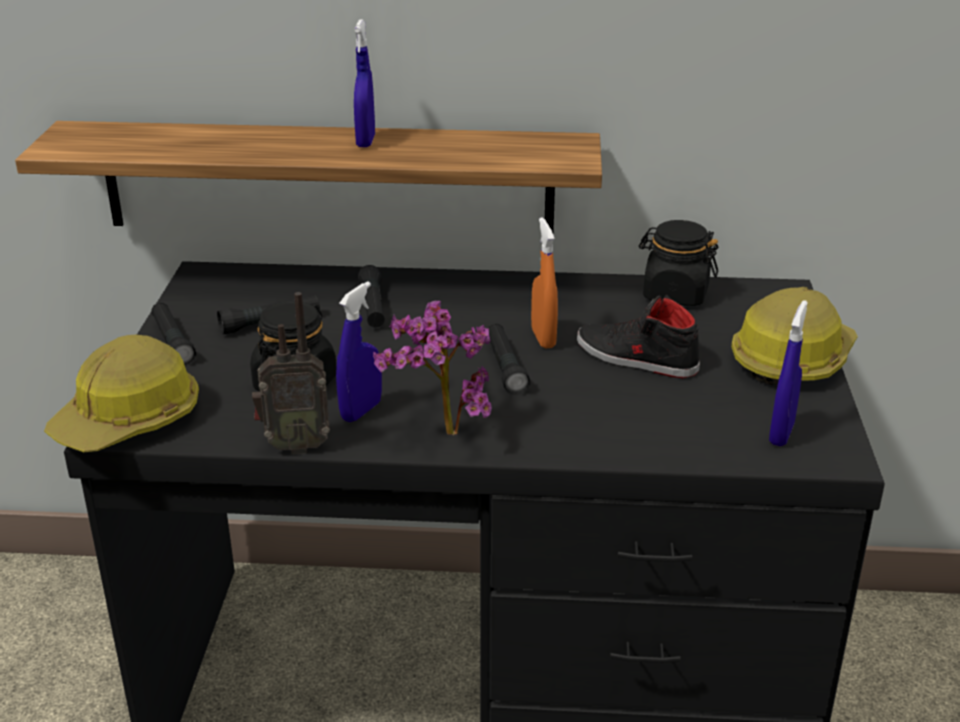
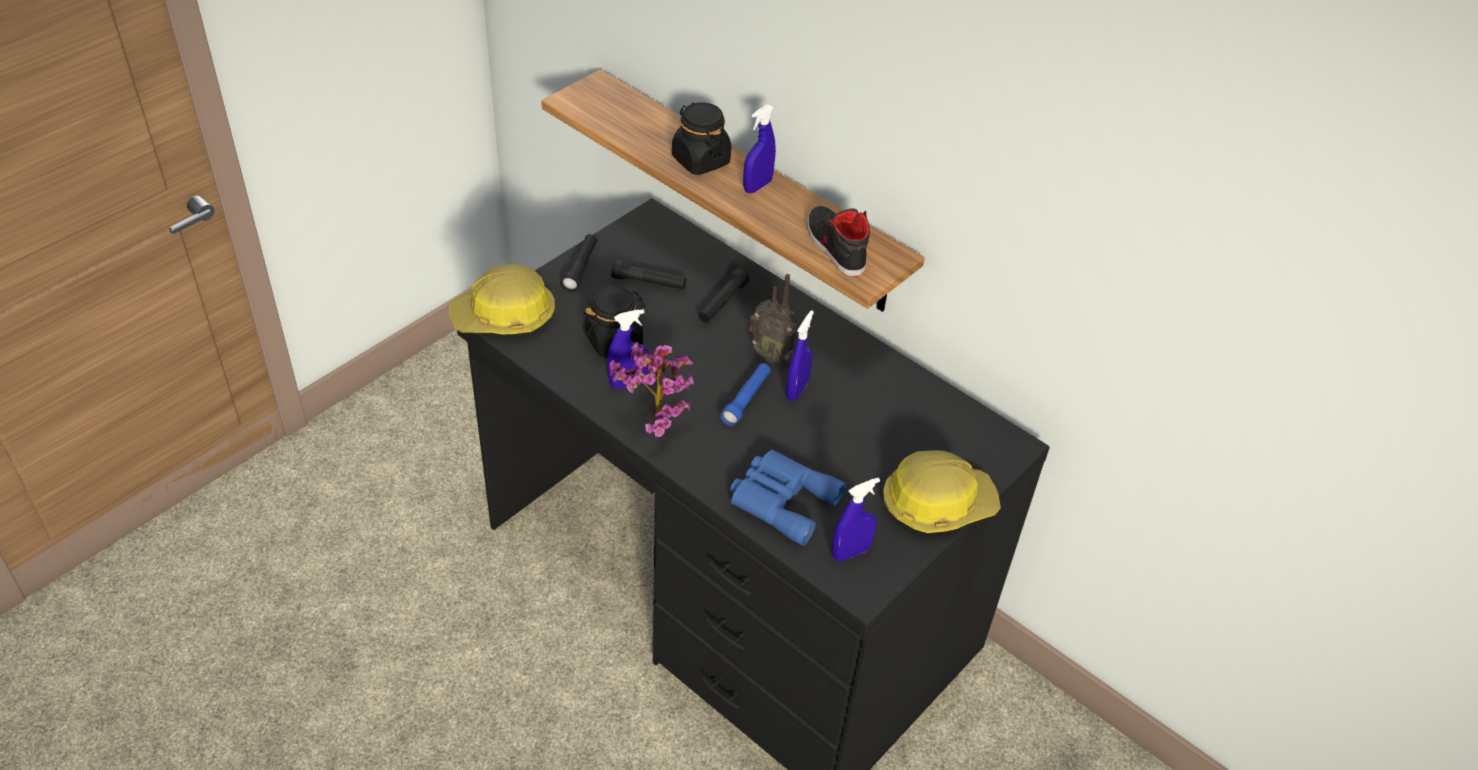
camera: 35 degrees right, 15 degrees up
(295, 445) = (568, 387): radio -> radio (772, 355)
(505, 367) = (746, 399): black flashlight -> blue flashlight
(543, 338) = (797, 390): orange spray bottle -> blue spray bottle
(635, 358) = (835, 441): black shoe -> black shoe (834, 246)
(656, 427) = (781, 499): none -> blue binoculars
(675, 294) = (931, 403): black jar -> black jar (700, 160)

